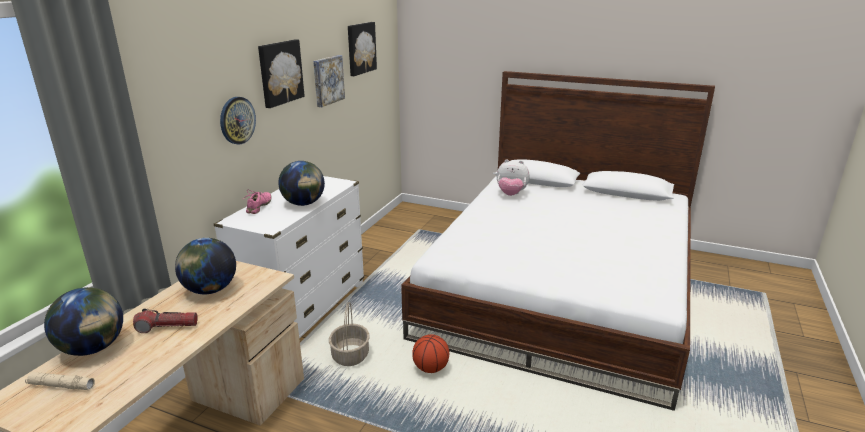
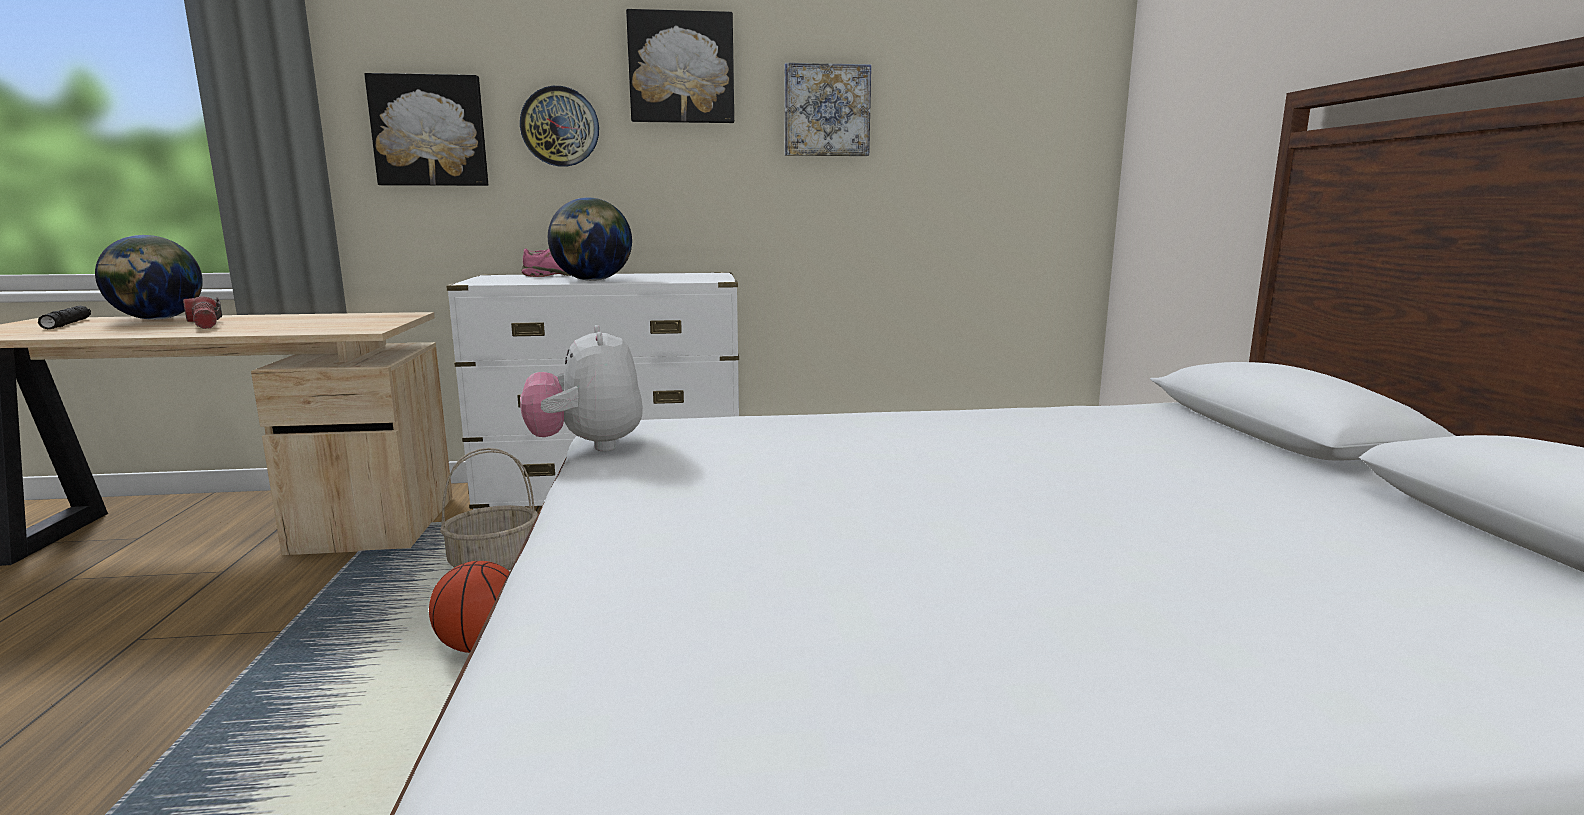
camera: 60 degrees right, 10 degrees down
(61, 386) = (67, 324): beige flashlight -> black flashlight
(210, 290) = (319, 321): globe -> none
(360, 48) = (958, 66): picture -> picture (430, 131)
(511, 194) = (1104, 424): plush toy -> plush toy (587, 446)

